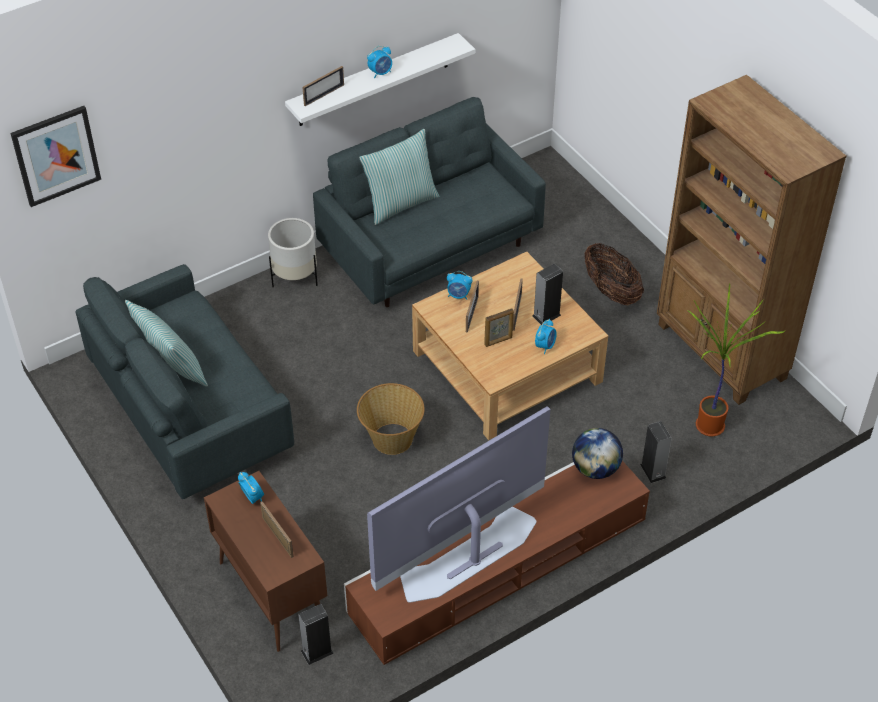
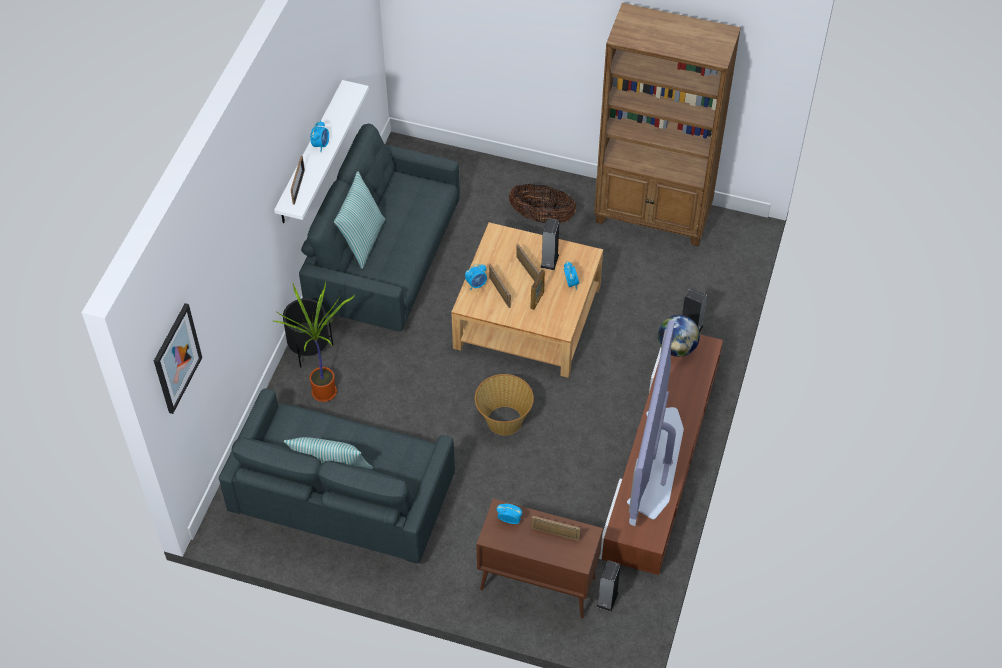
camera: 40 degrees left, 5 degrees up
(295, 277) = (309, 349): white planter -> black planter
(712, 427) = (697, 273): potted plant -> potted plant (326, 392)

